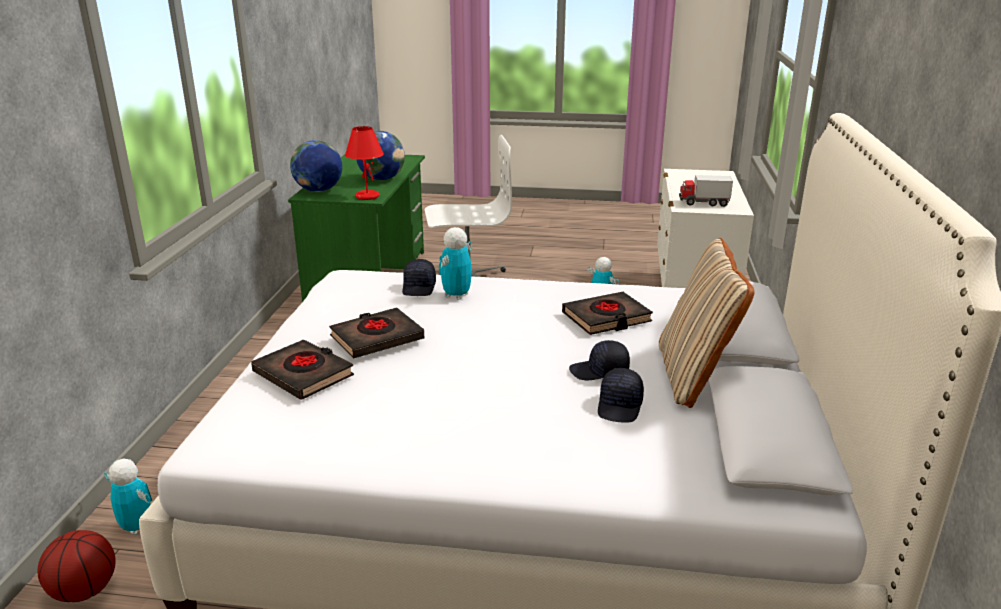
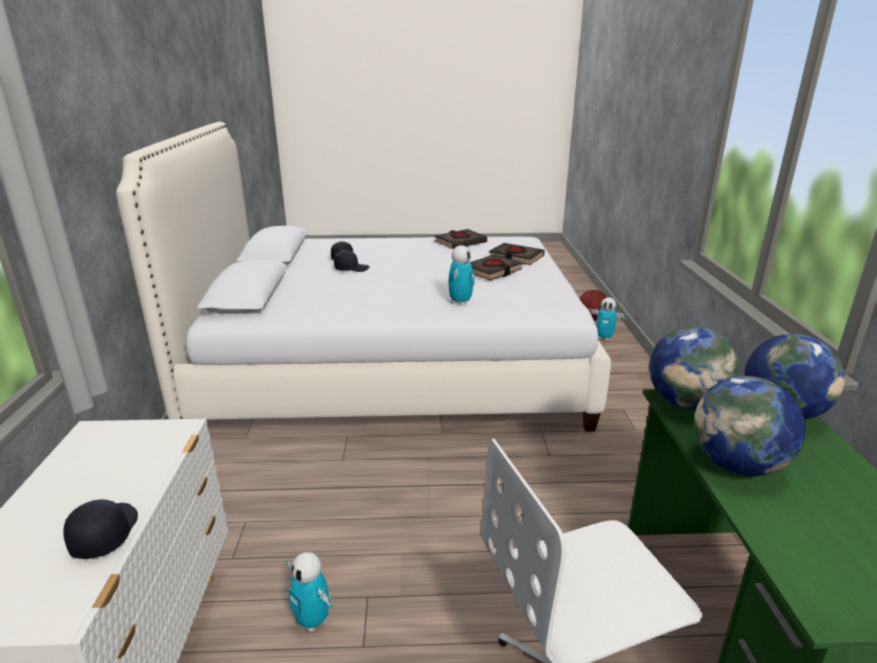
camera: 170 degrees right, 0 degrees up
(366, 196) = (686, 403): red table lamp -> globe
(419, 287) = (493, 303): black cap -> black cap (104, 534)
(606, 318) = (341, 295): black book -> black book (460, 242)
(695, 375) = (295, 271): beige pillow -> none
(703, 203) = (130, 448): toy truck -> none

